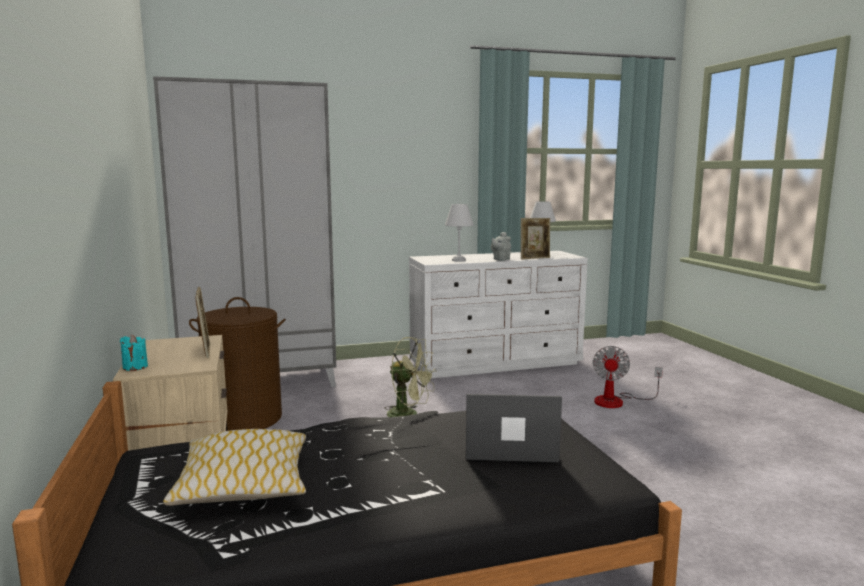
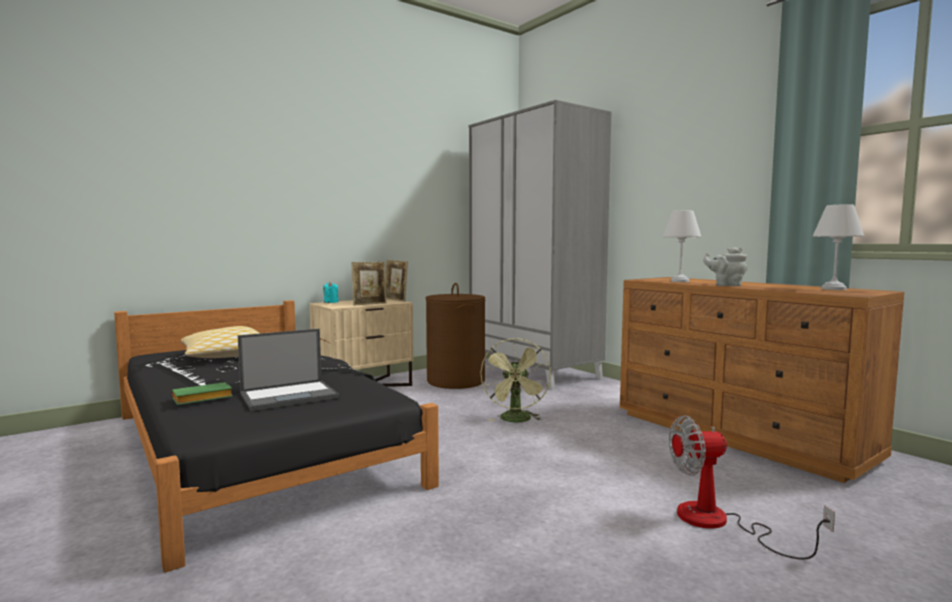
camera: 70 degrees right, 5 degrees down
(496, 362) = (739, 435): white dresser -> brown dresser
(501, 491) = (201, 399): none -> green book
(508, 445) = (290, 396): laptop -> laptop turned 75 degrees clockwise
(535, 258) = (777, 289): picture frame -> picture frame (396, 300)

